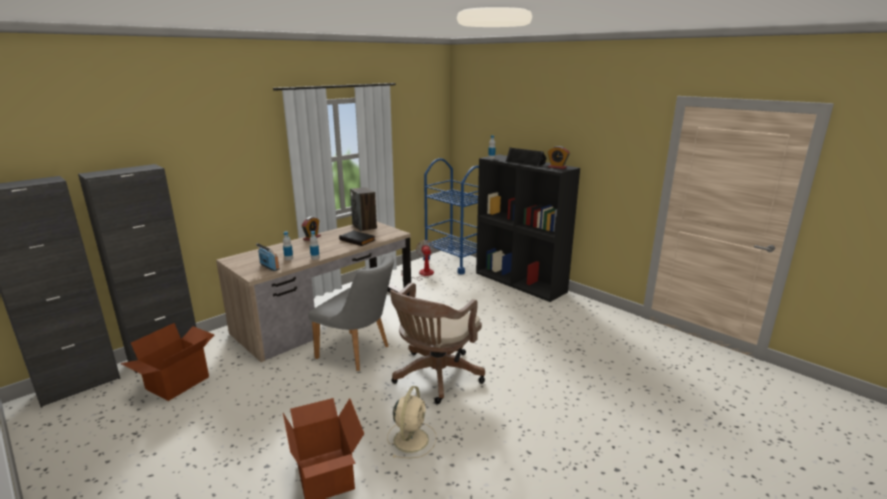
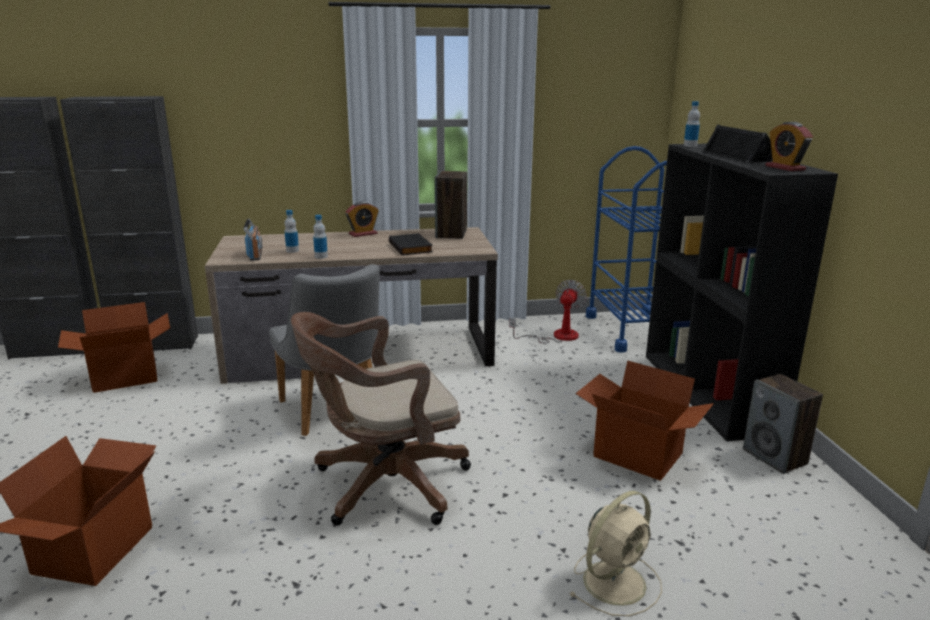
camera: 35 degrees right, 0 degrees up
(411, 438) = (240, 556): beige fan -> beige fan (616, 581)
(525, 320) = (637, 456): none -> cardboard box
(573, 302) = (775, 457): none -> speaker

